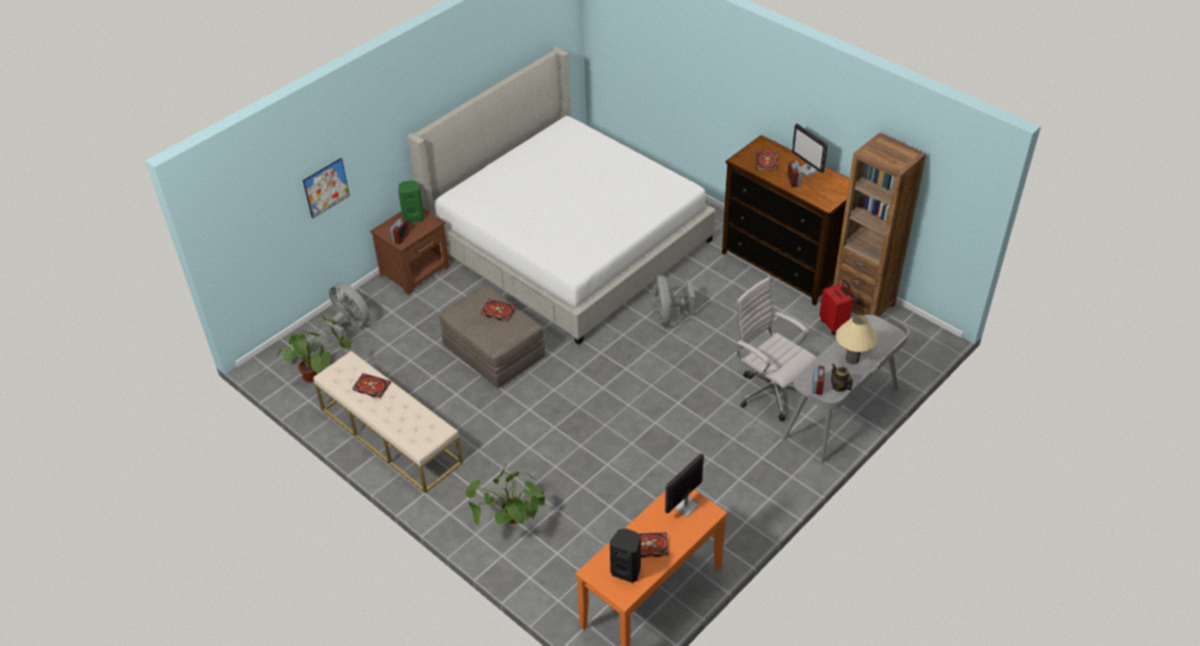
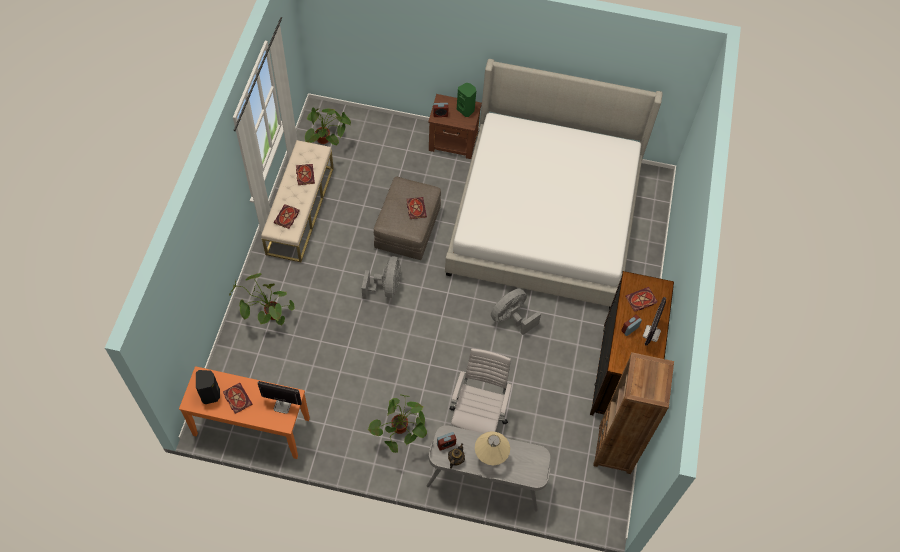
camera: 55 degrees right, 15 degrees up
(326, 187) = (408, 45): picture -> none
(349, 327) = (378, 135): grey fan -> grey fan (386, 287)
(417, 425) = (287, 218): none -> book
(747, 460) = (401, 434): none -> potted plant
(834, 324) = (577, 437): red suitcase -> none

